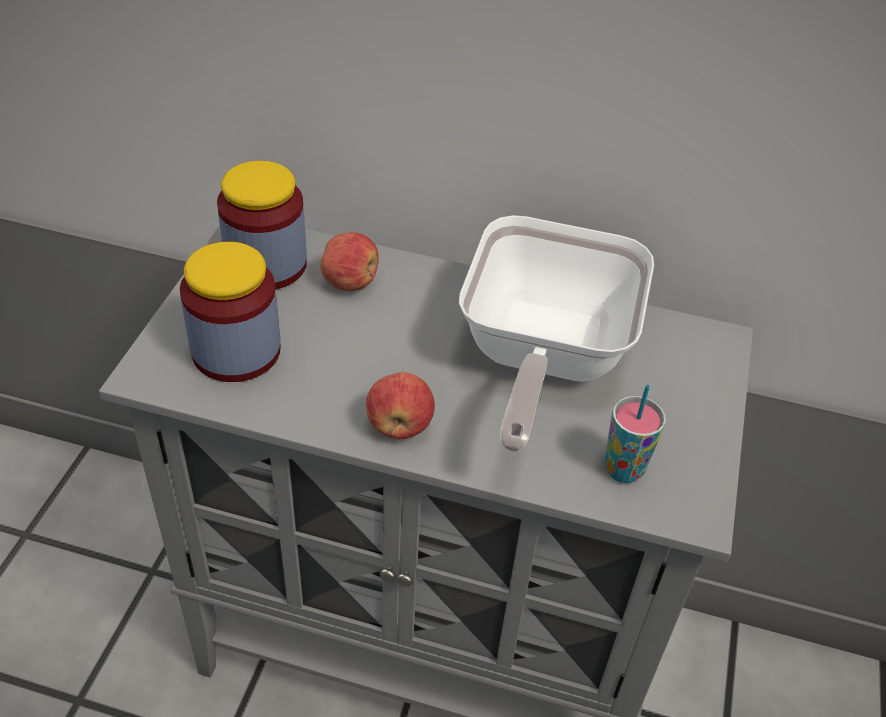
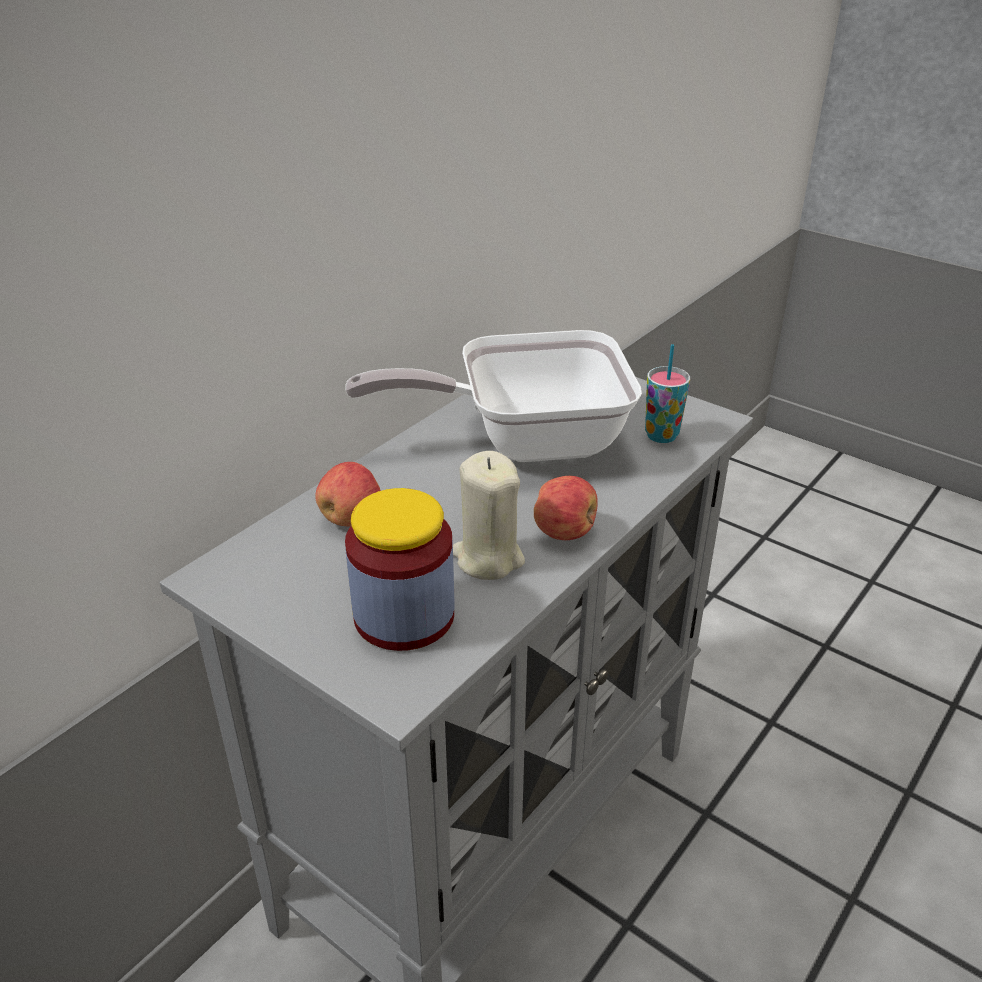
camera: 65 degrees left, 10 degrees down
(266, 265) = (280, 569): jar -> none
(335, 381) = (487, 558): none -> beige candle
(541, 359) = (524, 440): frying pan -> frying pan turned 135 degrees clockwise

